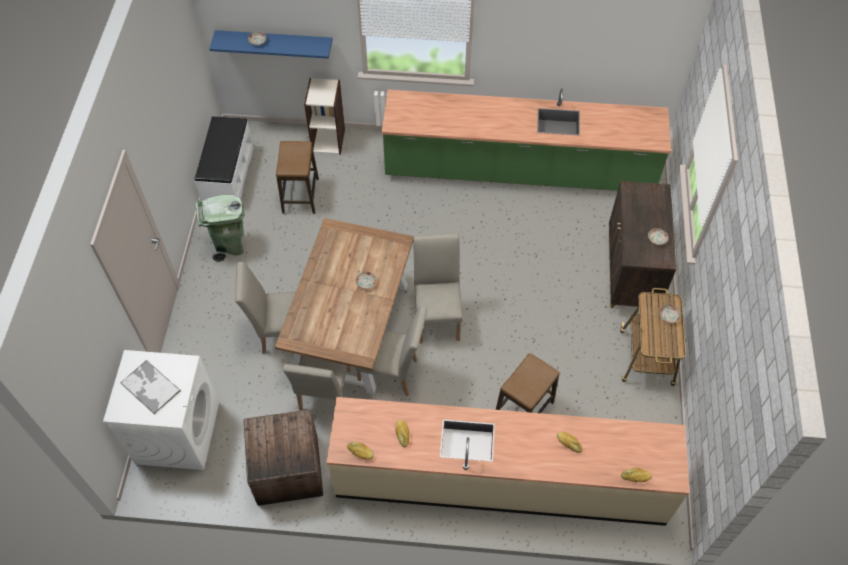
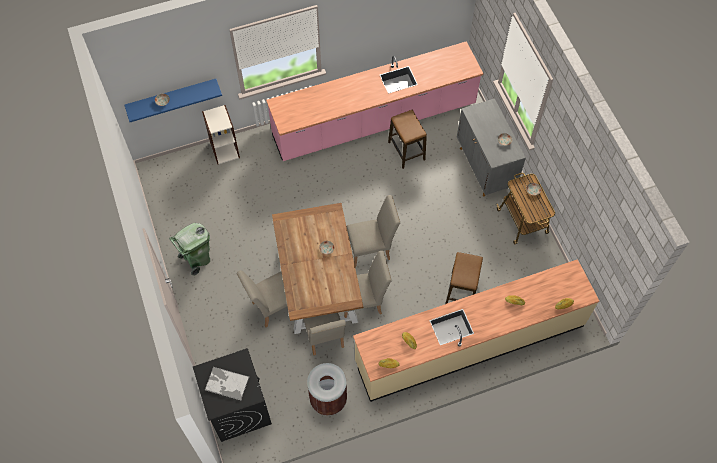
camera: 25 degrees left, 5 degrees up
(177, 432) = (238, 407): white washing machine -> black washing machine
(228, 176) = (165, 207): white bench -> none
(287, 471) = (328, 399): crate -> brown trash can
(300, 195) = (228, 201): stool -> stool (406, 151)
(437, 315) = (372, 250): beige chair -> beige chair turned 105 degrees clockwise
(519, 171) = (374, 121): green counter -> pink counter
(630, 275) = (485, 168): brown cabinet -> grey cabinet

